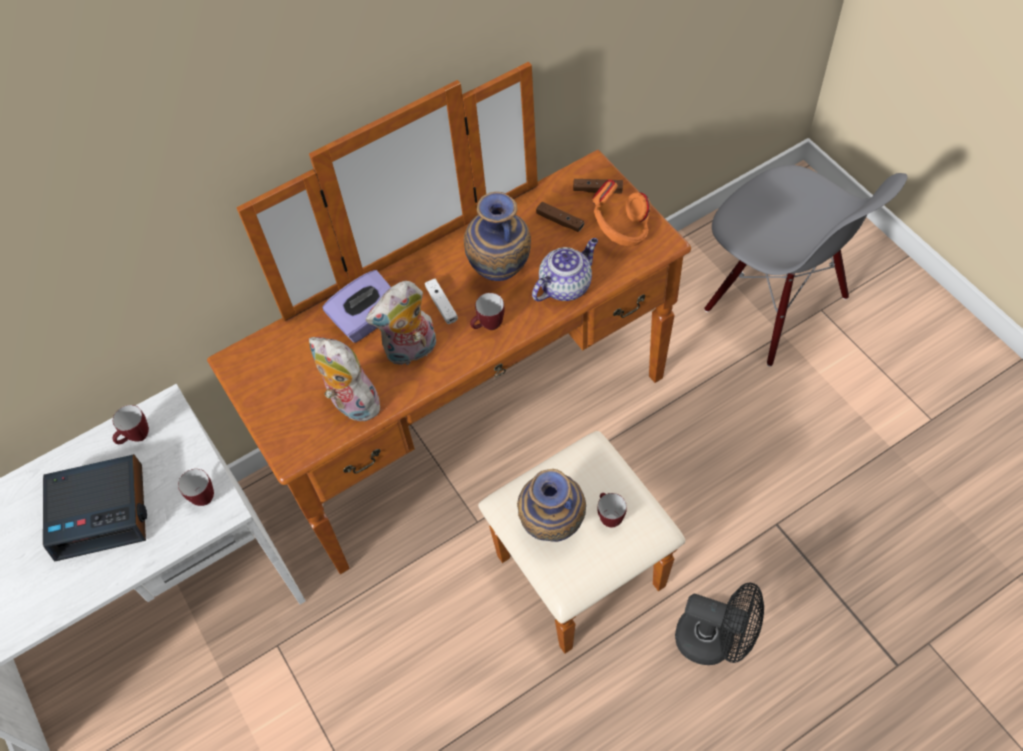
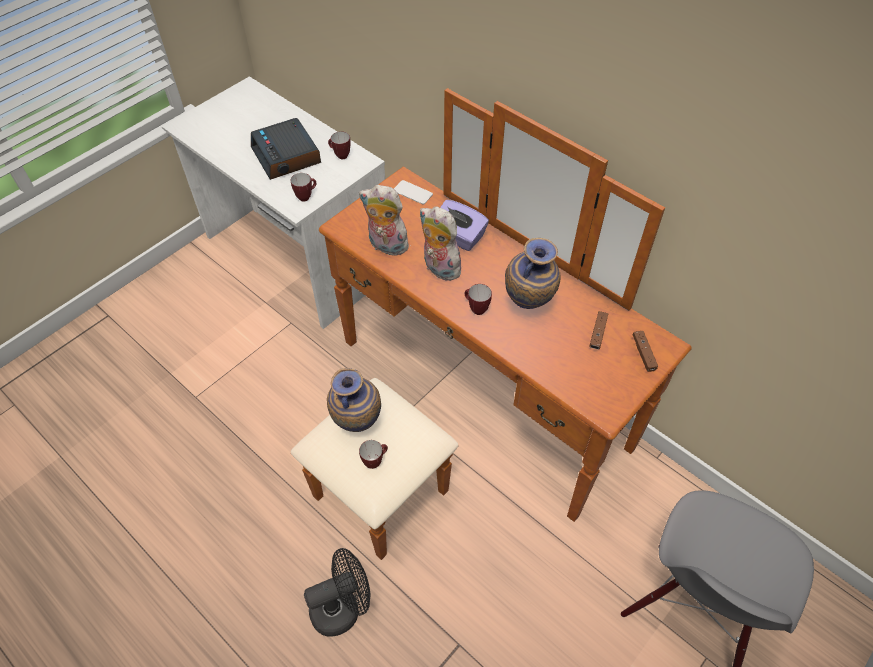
camera: 70 degrees right, 5 degrees down
(266, 355) = (413, 193): none -> phone
(351, 404) = (386, 246): plush toy -> plush toy turned 90 degrees counterclockwise
(441, 305) = (486, 276): white game controller -> none
(566, 285) = (533, 351): teapot -> none
(620, 231) = (605, 379): orange headphones -> none
(714, 640) = (342, 607): black fan -> black fan turned 120 degrees counterclockwise

